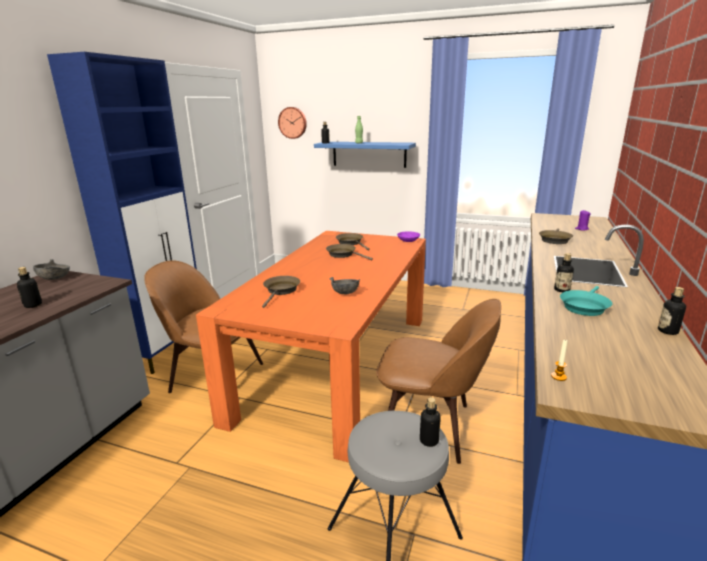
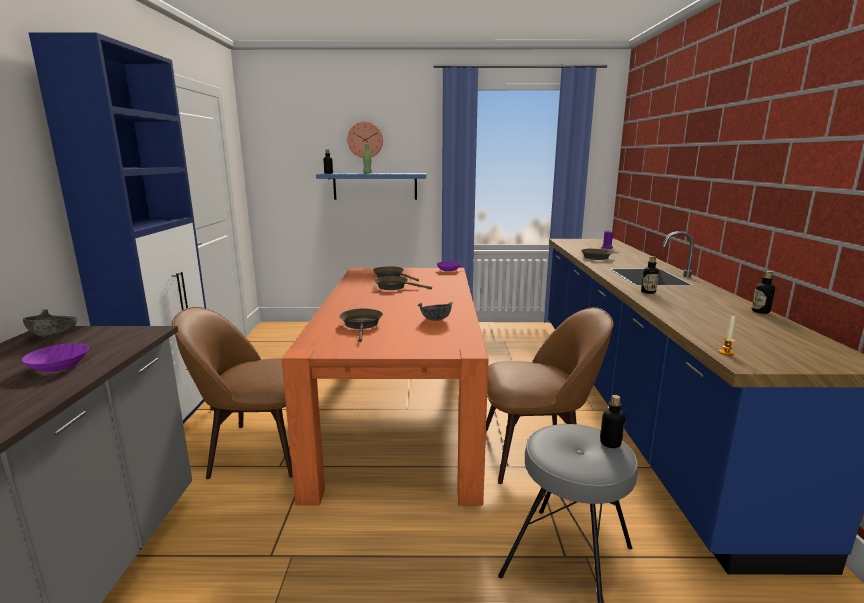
camera: 20 degrees left, 5 degrees down
(33, 305) = (58, 366): bottle -> purple bowl
(293, 122) = (282, 152): wall clock -> wall clock (365, 140)
(584, 306) = (680, 302): turquoise frying pan -> none

